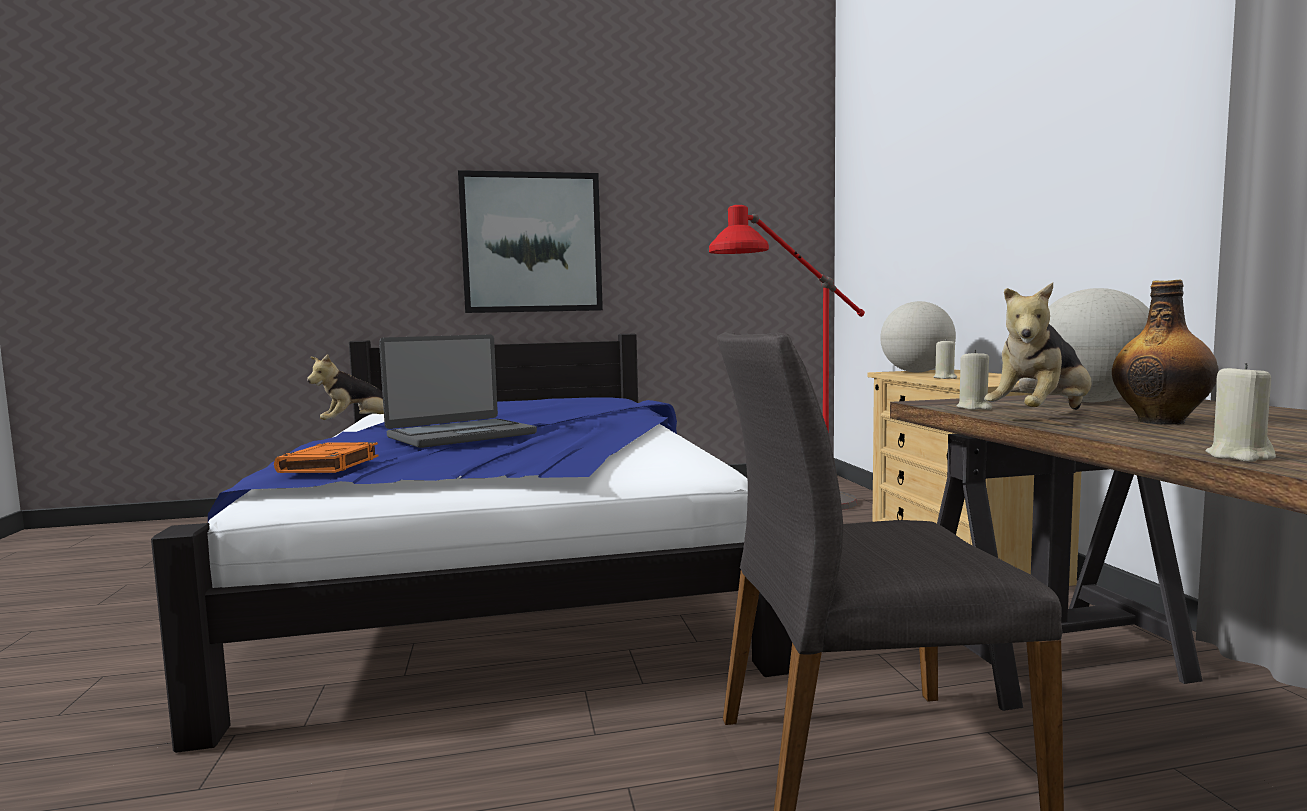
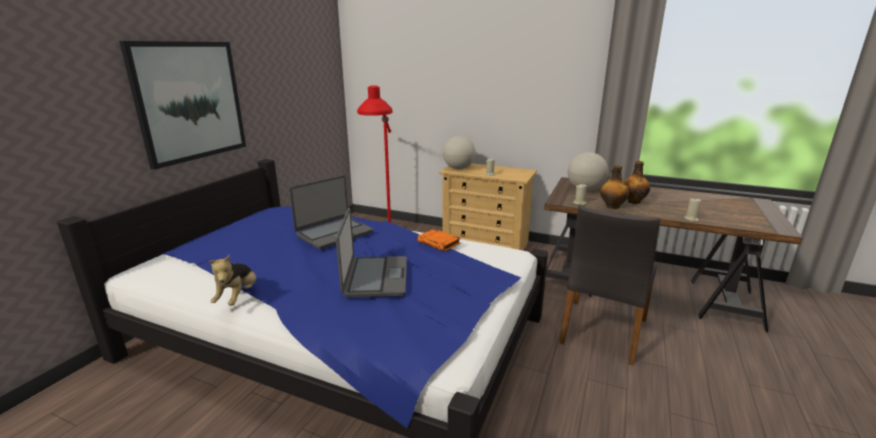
camera: 55 degrees left, 15 degrees up
(329, 465) = (420, 329): orange book -> orange book (439, 243)
(567, 411) = (334, 233): none -> laptop
(1041, 418) = (612, 206): plush toy -> bottle

